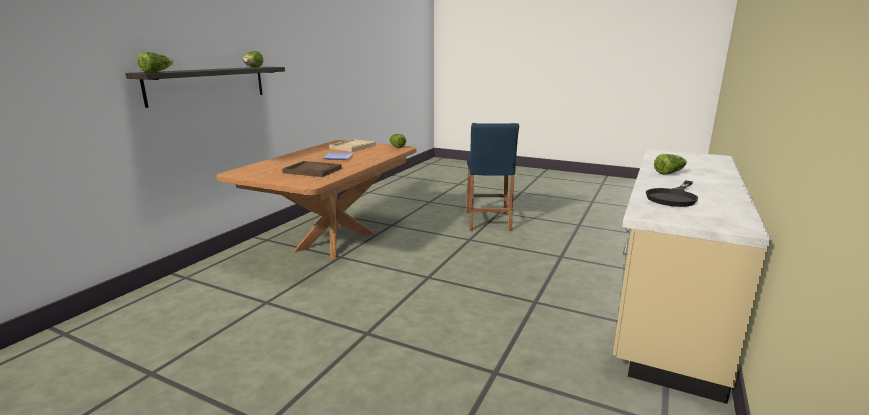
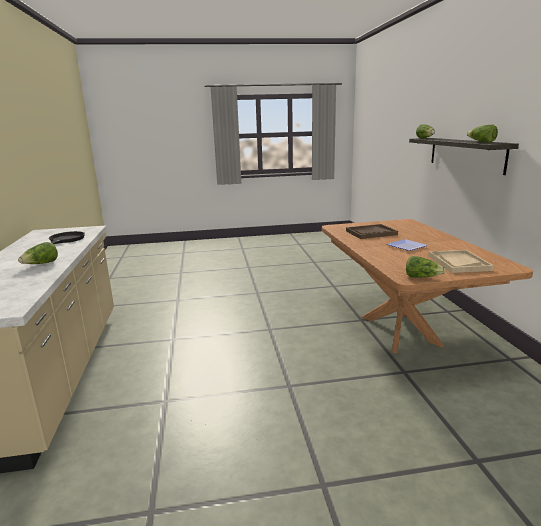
camera: 145 degrees right, 0 degrees up
(488, 221) = (311, 441): blue stool -> none

